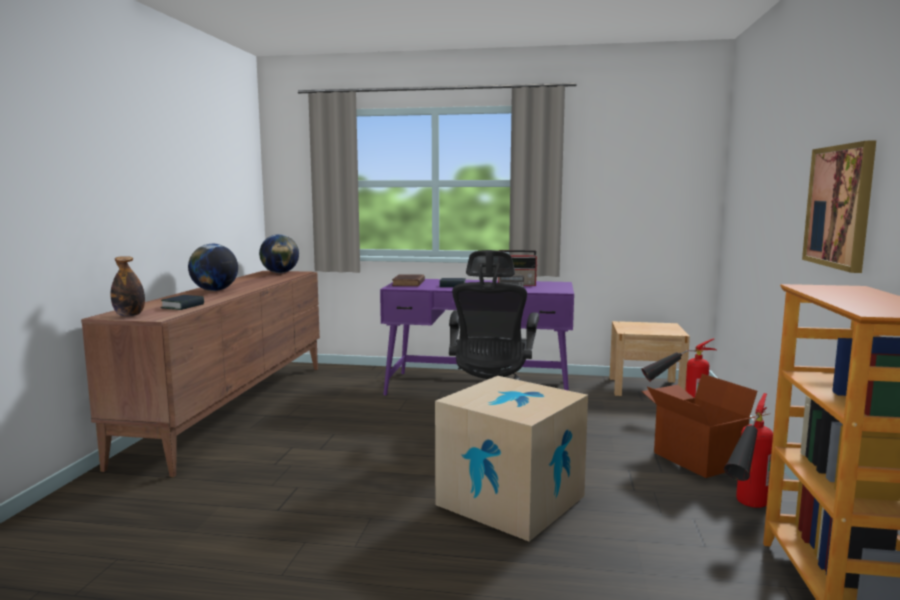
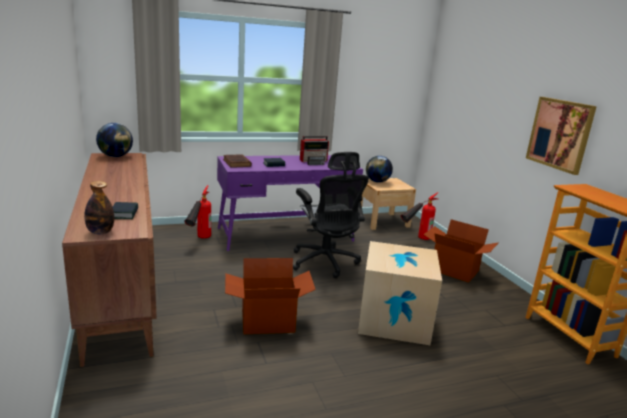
camera: 30 degrees left, 10 degrees up
(214, 290) = (107, 188): globe -> globe (377, 182)
(335, 470) = (268, 322): none -> cardboard box
(744, 512) = (502, 300): fire extinguisher -> fire extinguisher (199, 241)

